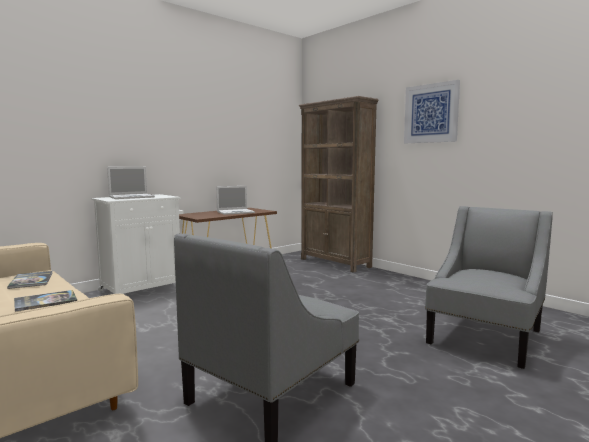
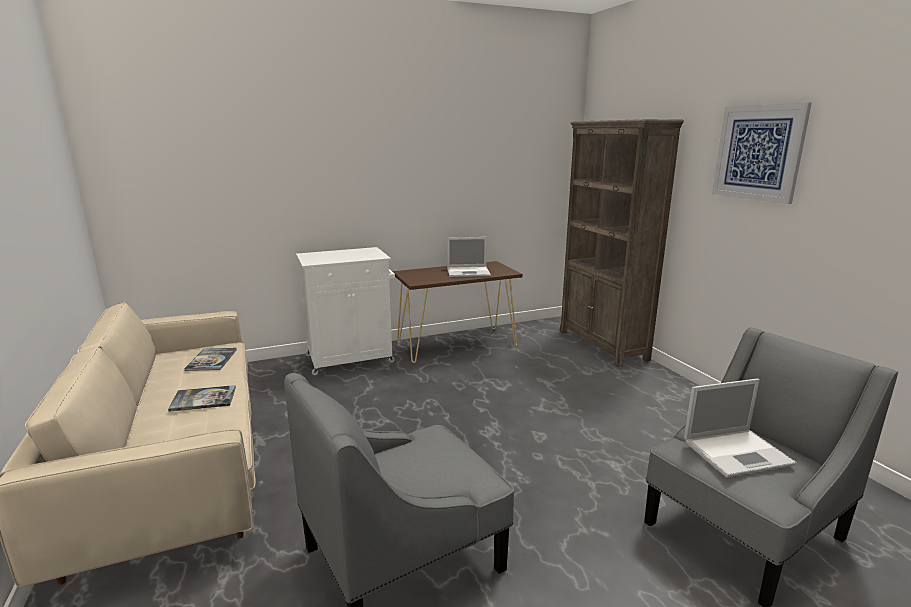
camera: 20 degrees right, 10 degrees up
(132, 197) = (338, 254): laptop -> laptop (738, 452)

